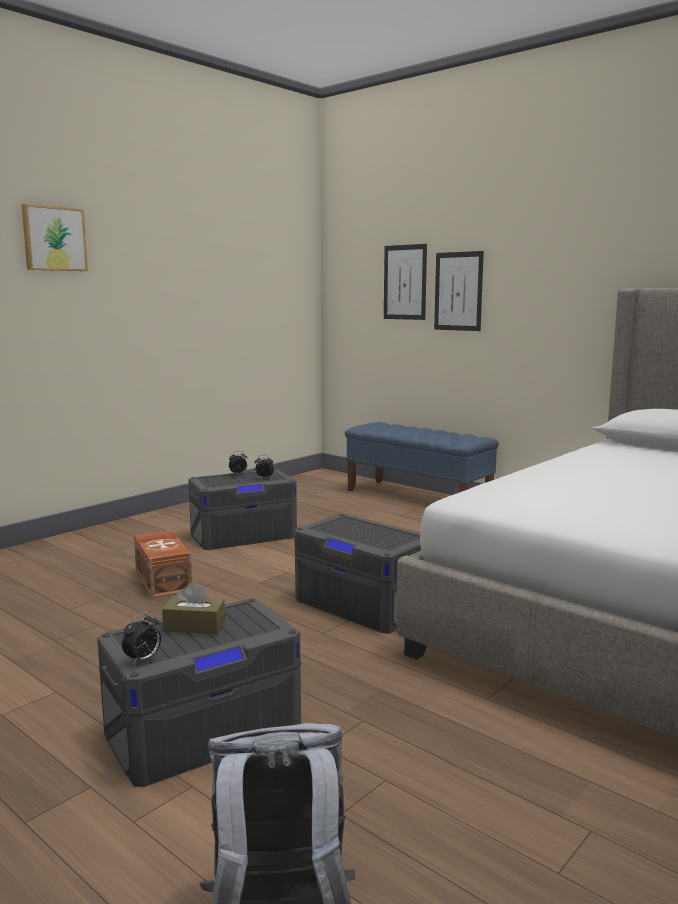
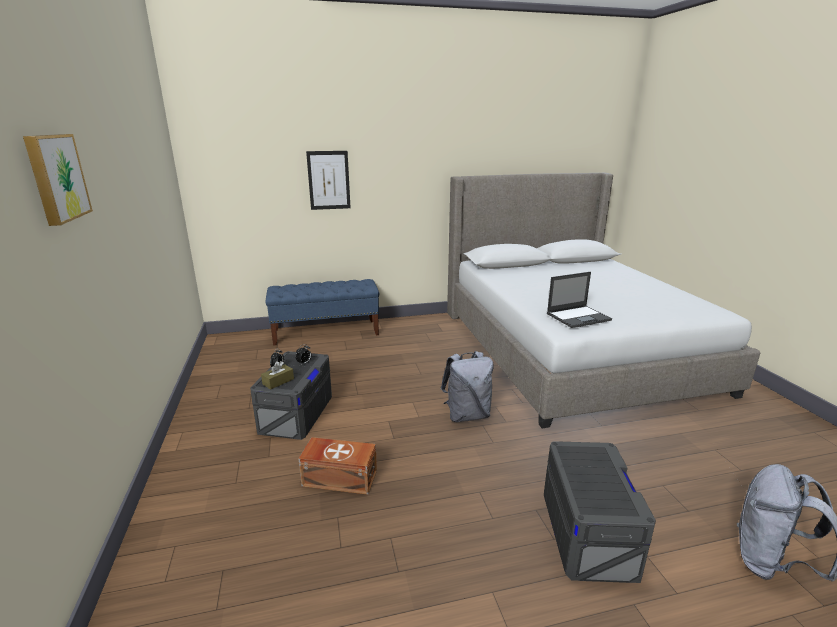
camera: 55 degrees left, 10 degrees up
(143, 659) = (631, 510): alarm clock -> none
(194, 626) = (586, 476): brown tissue box -> brown tissue box (278, 381)
(362, 604) = (467, 415): grey storage box -> grey backpack
(405, 282) = (277, 174): picture -> none
(532, 495) = (579, 317): none -> laptop

